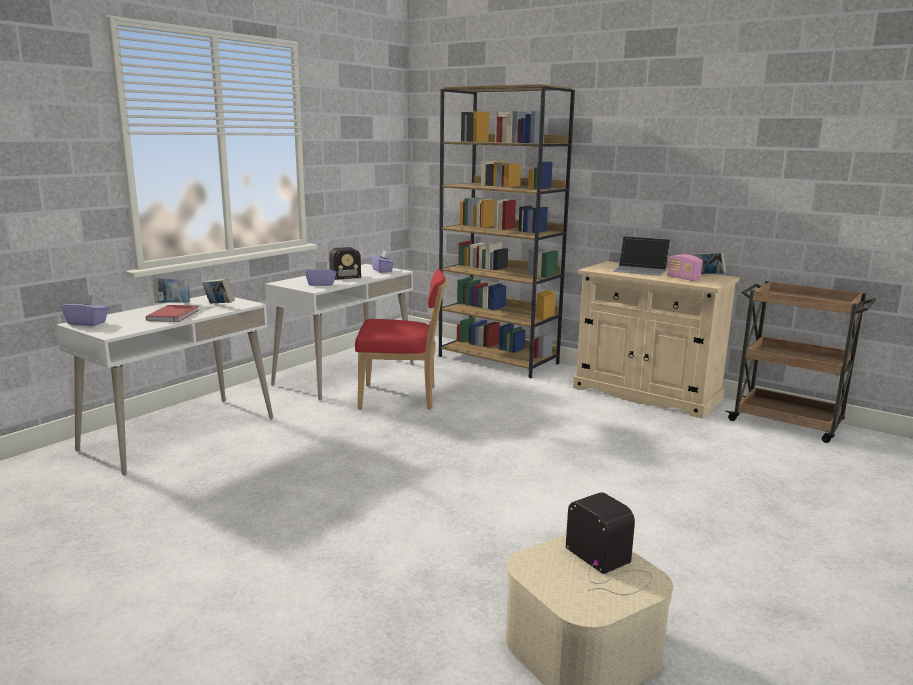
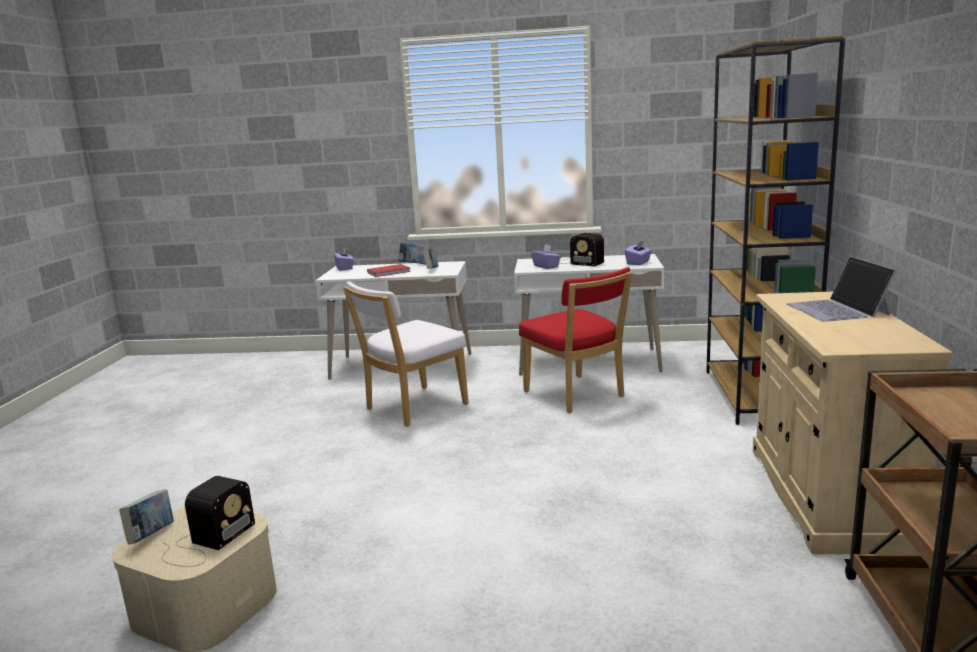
camera: 60 degrees right, 0 degrees up
(301, 456) = (412, 408): none -> white chair
(683, 279) = (837, 332): radio -> none
(706, 276) = (897, 337): book -> book (151, 535)

